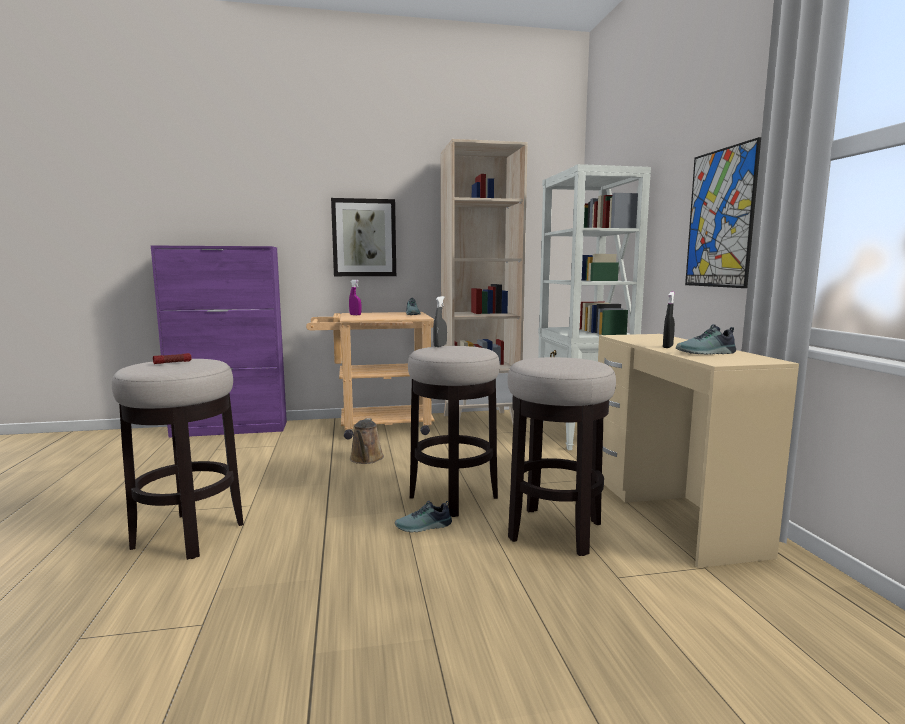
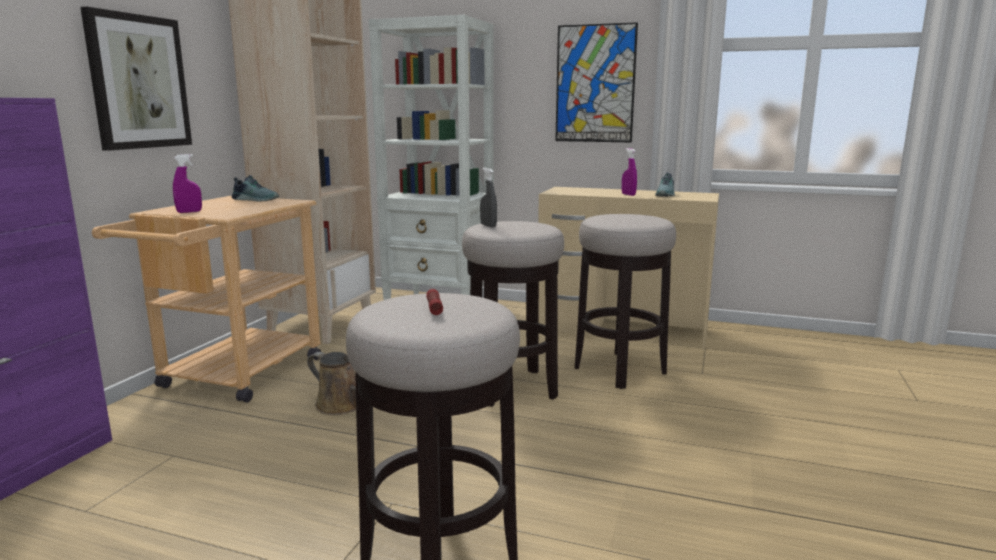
camera: 60 degrees left, 5 degrees up
(424, 527) = (564, 415): shoe -> none
(667, 347) = (628, 194): black spray bottle -> purple spray bottle

